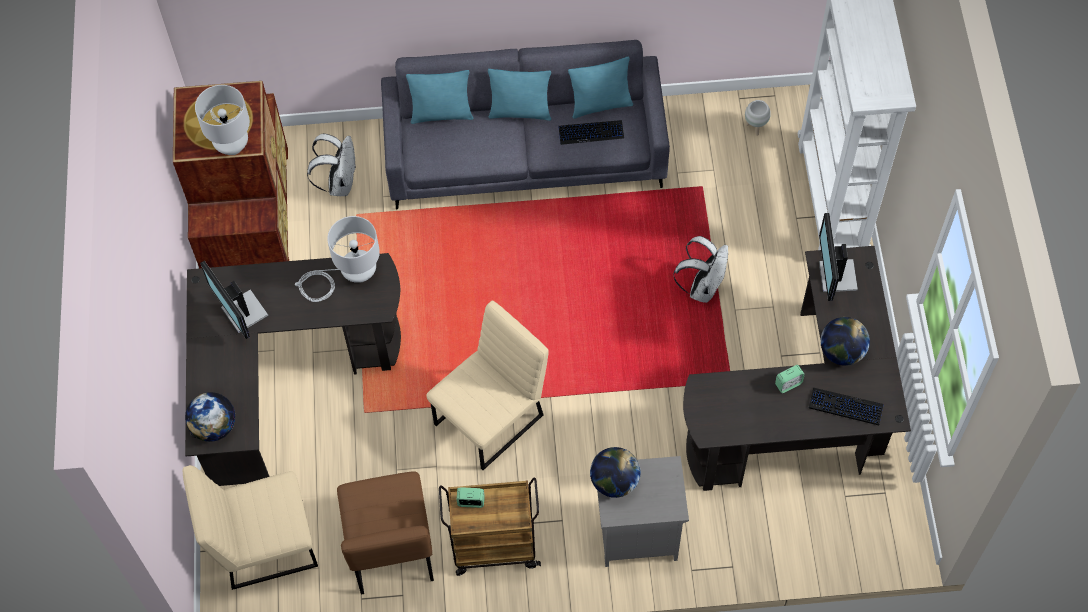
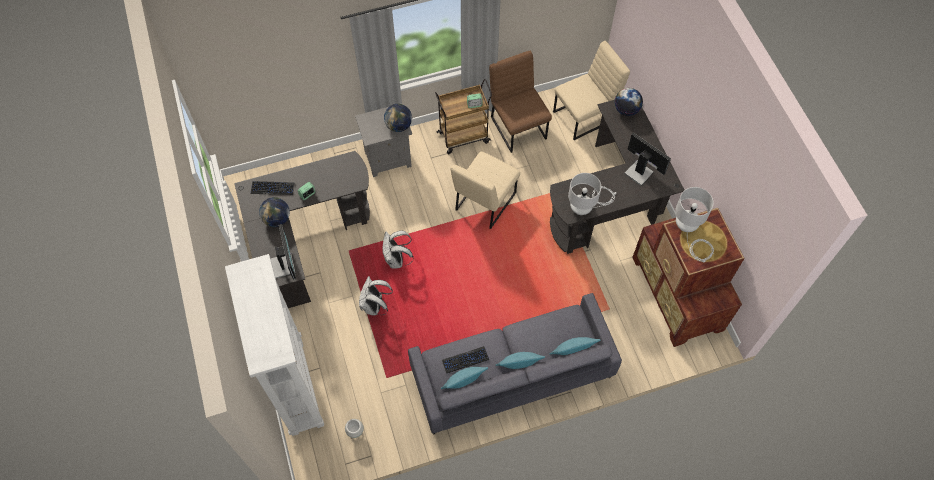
camera: 165 degrees right, 0 degrees up
(339, 183) = (628, 329): white backpack -> white backpack (396, 260)

